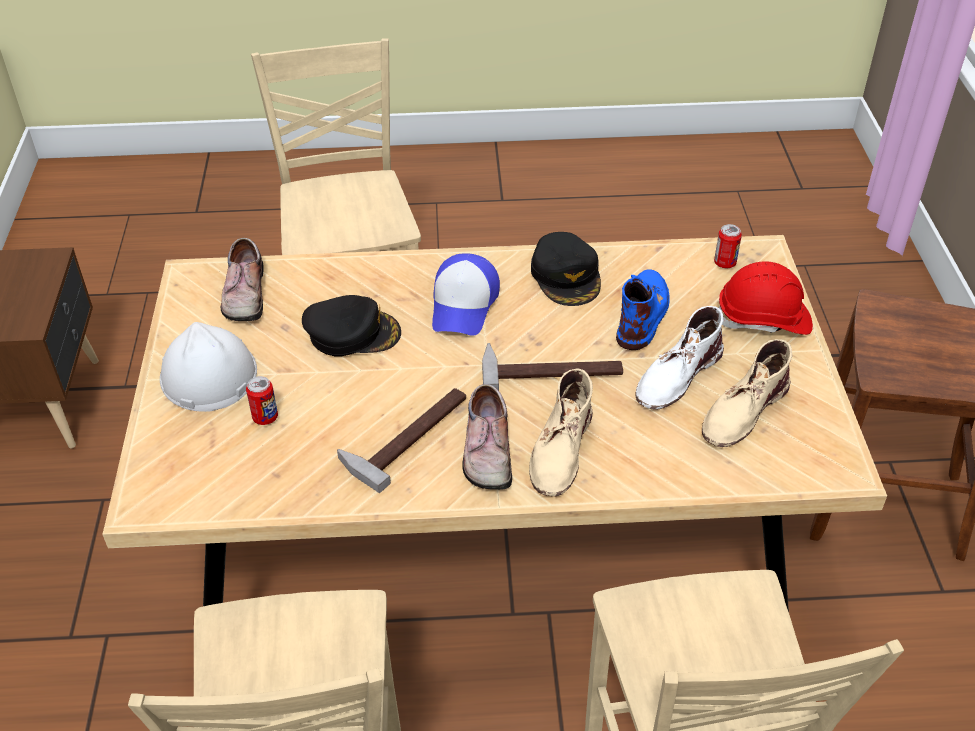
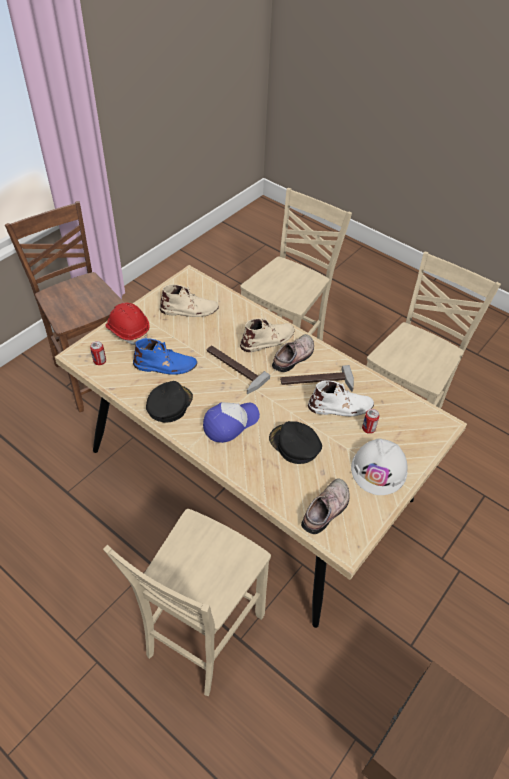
camera: 140 degrees left, 5 degrees up
(642, 313) = (165, 365): blue boot -> blue boot turned 150 degrees counterclockwise
(677, 376) = (192, 335): white boot -> white boot (341, 407)

